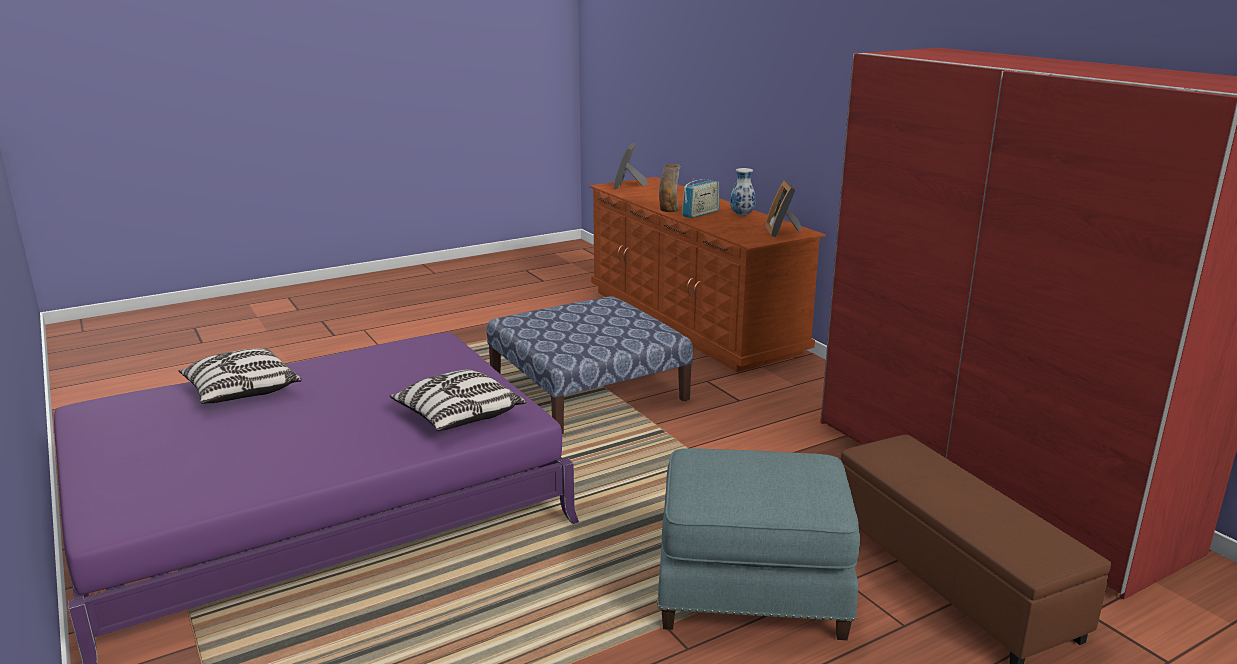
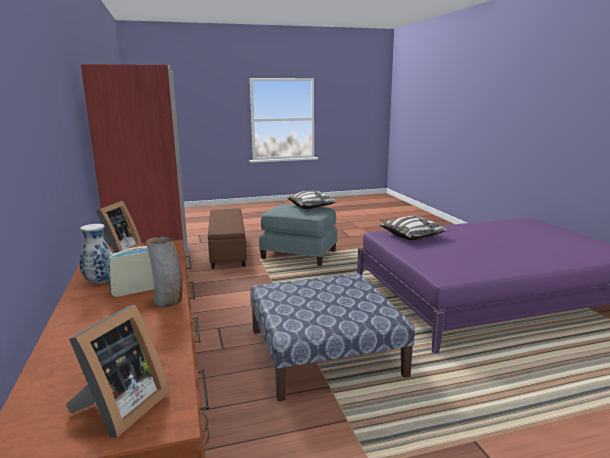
camera: 165 degrees left, 5 degrees down
(241, 392) = (545, 254): pillow -> pillow (312, 207)

